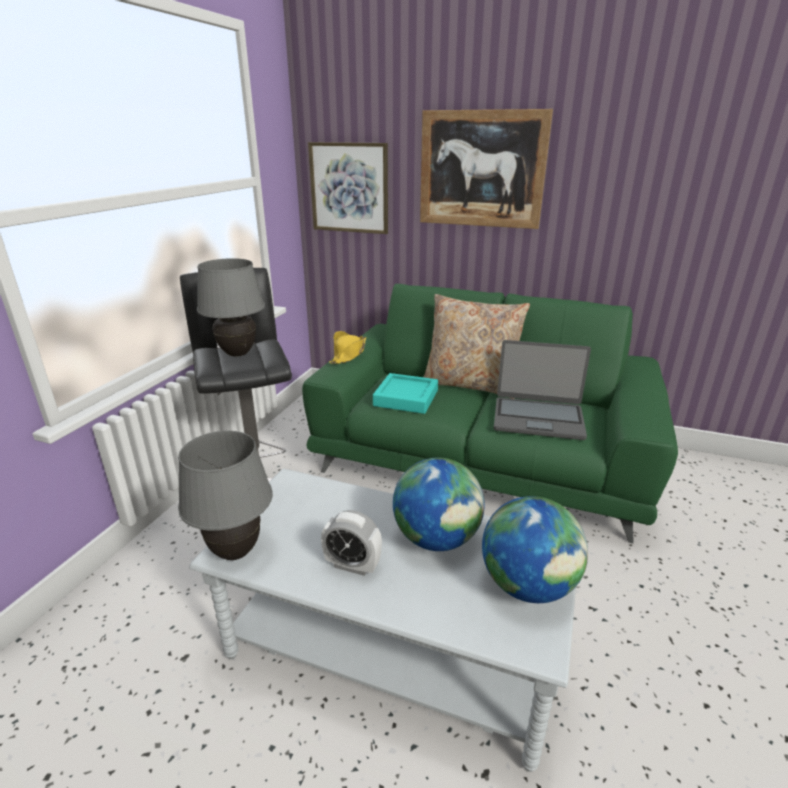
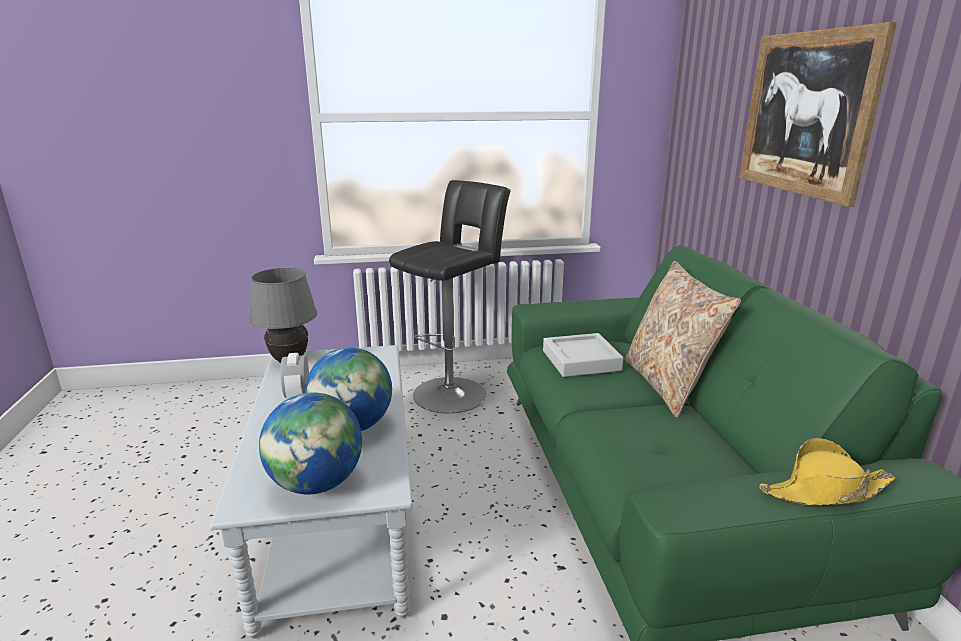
camera: 60 degrees right, 5 degrees down
(237, 354) = (444, 251): grey table lamp -> none
(348, 354) = (589, 303): yellow hat -> yellow hat (824, 491)
(349, 188) = (698, 130): picture -> none
(406, 398) = (581, 360): turquoise tray -> grey tray
(538, 418) = (647, 442): laptop -> none

